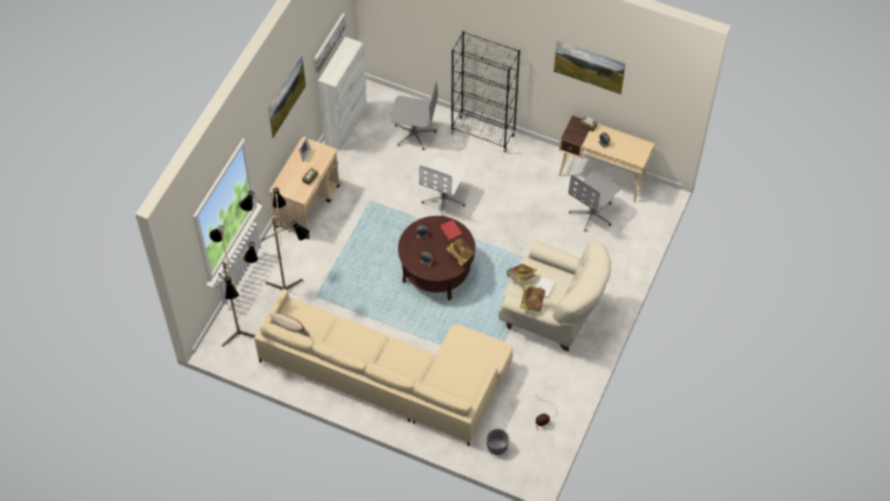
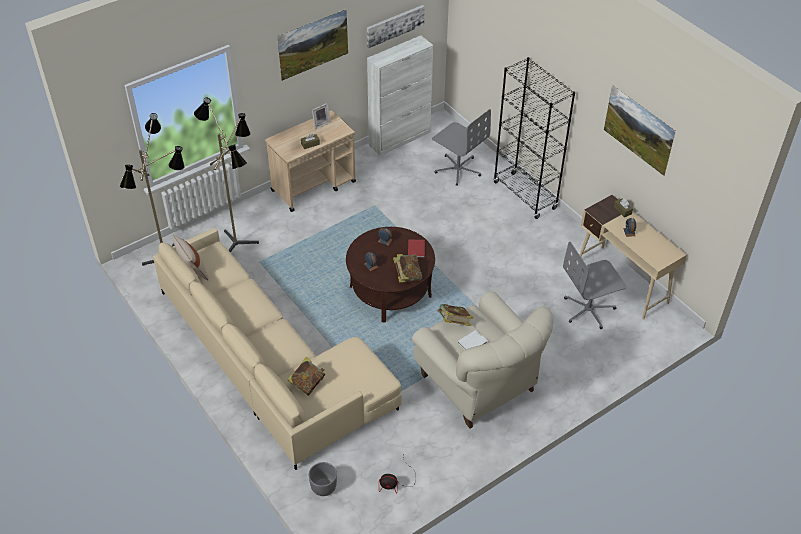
camera: 30 degrees right, 10 degrees down
(444, 198) = (445, 233): white office chair -> none
(532, 303) = (444, 347): book -> book (307, 383)

